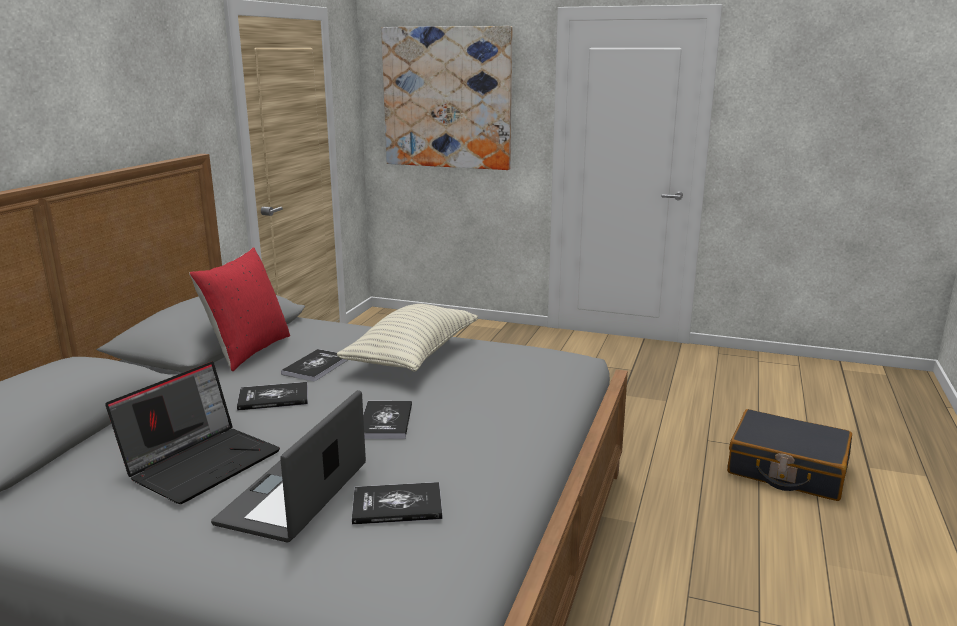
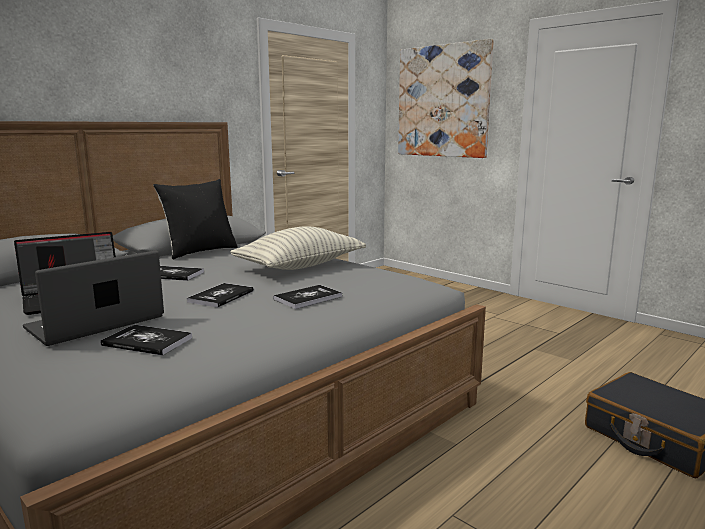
camera: 25 degrees right, 5 degrees down
(248, 351) = (199, 251): red pillow -> black pillow
(316, 366) = (226, 263): book -> book (308, 298)

